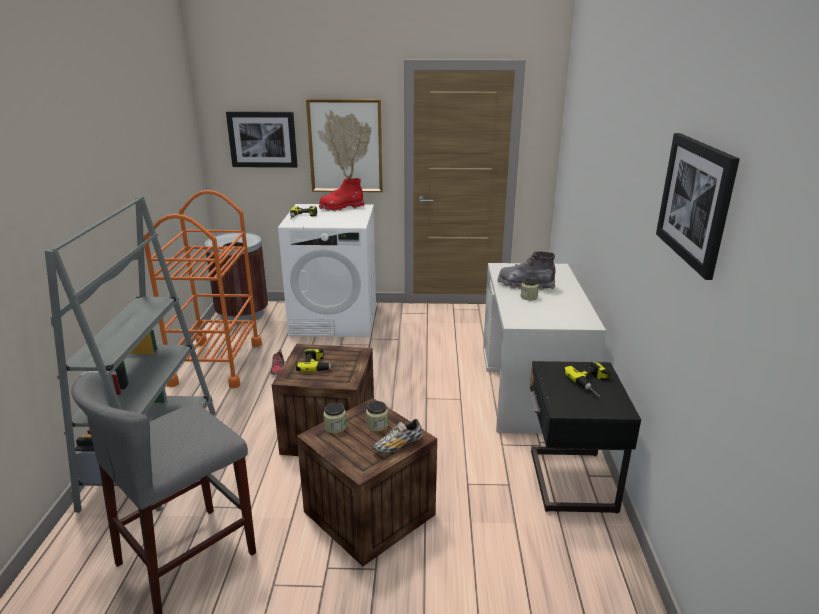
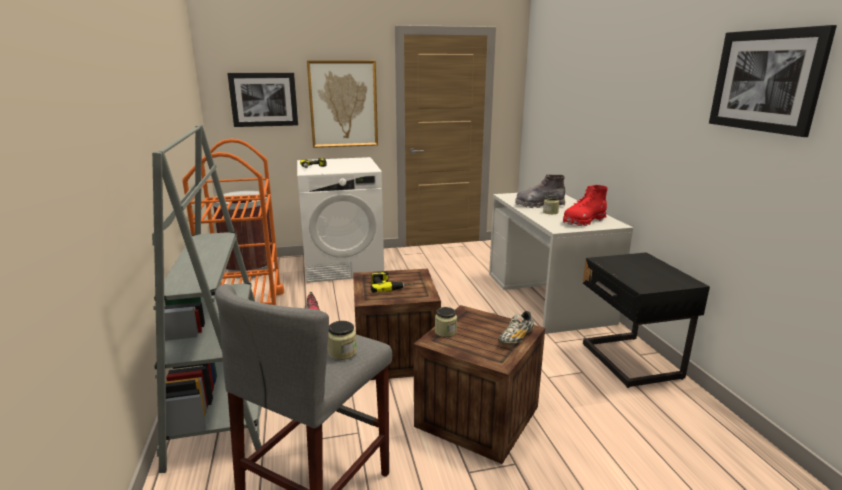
camera: 15 degrees left, 5 degrees down
(341, 208) = (344, 160): red boot -> red boot (583, 221)
(377, 425) = (483, 325): jar -> jar (342, 352)
(594, 384) = (650, 267): power drill -> none

